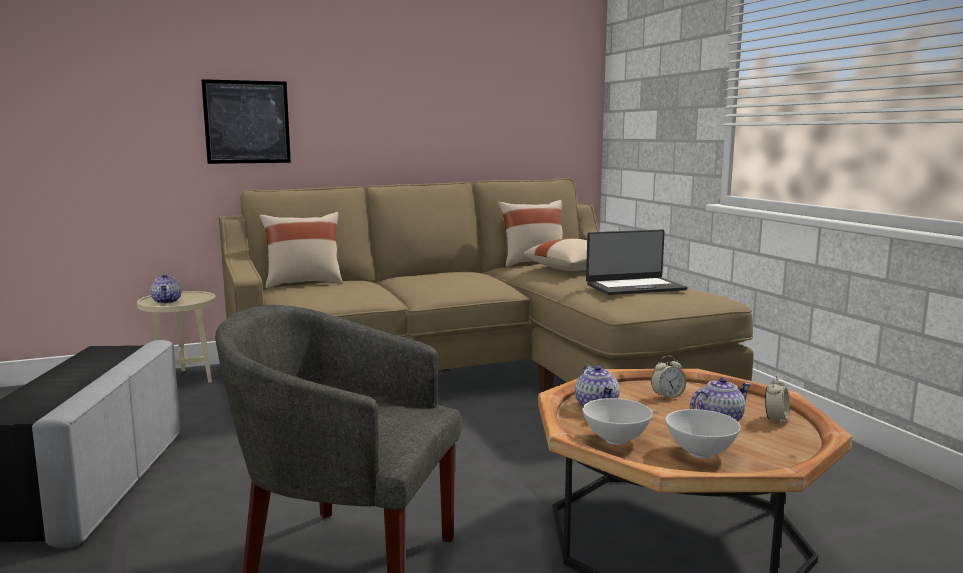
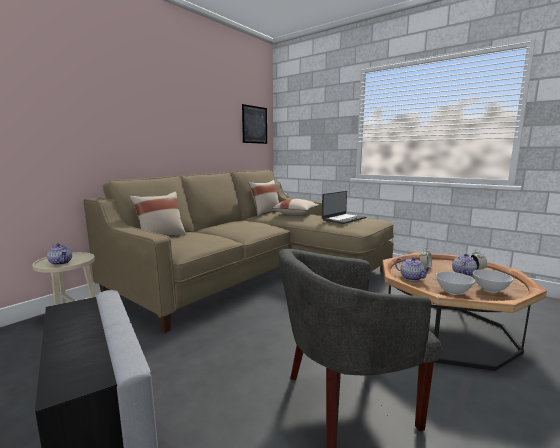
camera: 30 degrees left, 0 degrees up
(247, 122) = (98, 134): picture -> picture (254, 124)

